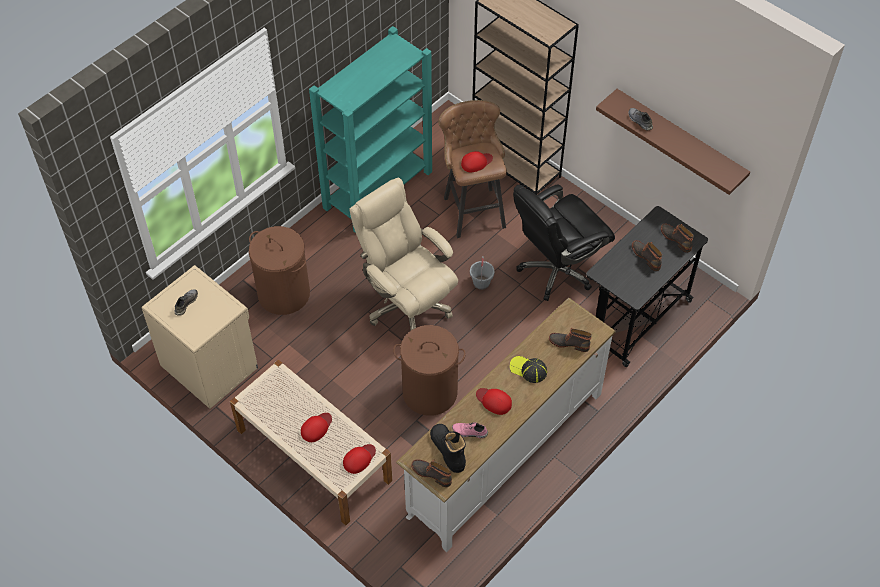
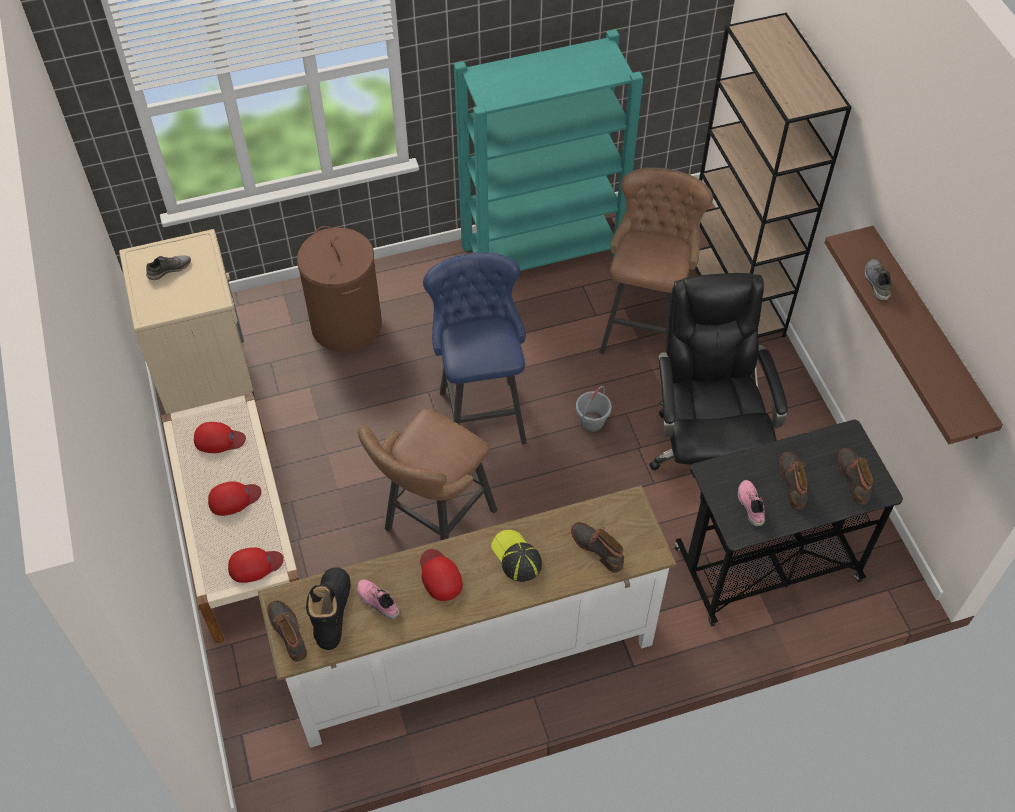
camera: 30 degrees right, 0 degrees up
(407, 305) = (480, 407): beige office chair -> blue stool
(429, 392) = (432, 528): brown laundry basket -> brown stool
(476, 162) = (649, 258): red cap -> red cap (219, 439)
(557, 269) = (703, 451): black office chair -> black office chair turned 90 degrees clockwise
(632, 280) = (750, 505): none -> pink shoe

